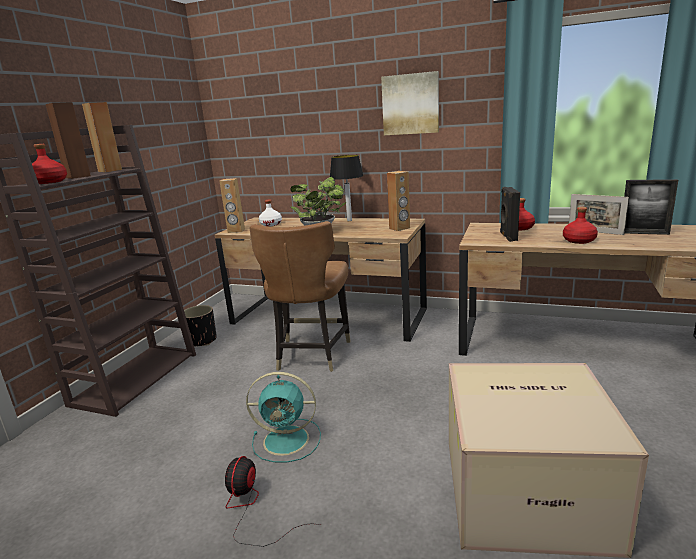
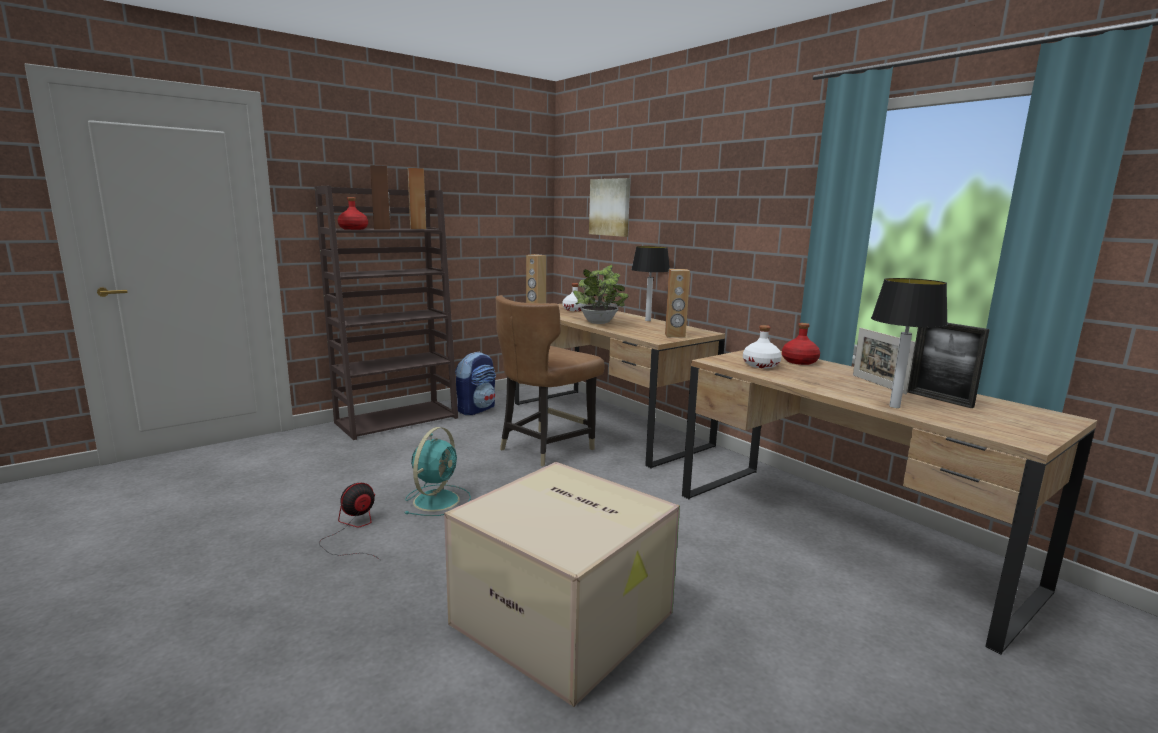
camera: 30 degrees right, 5 degrees down
(202, 340) = (476, 409): black planter -> backpack
(288, 440) = (437, 500): turquoise fan -> turquoise fan turned 105 degrees counterclockwise
(410, 104) = (727, 195): picture -> picture (610, 207)
(507, 237) = (761, 365): black speaker -> white bottle
(578, 240) = (830, 386): red bottle -> none
(641, 245) = (894, 406): none -> table lamp

